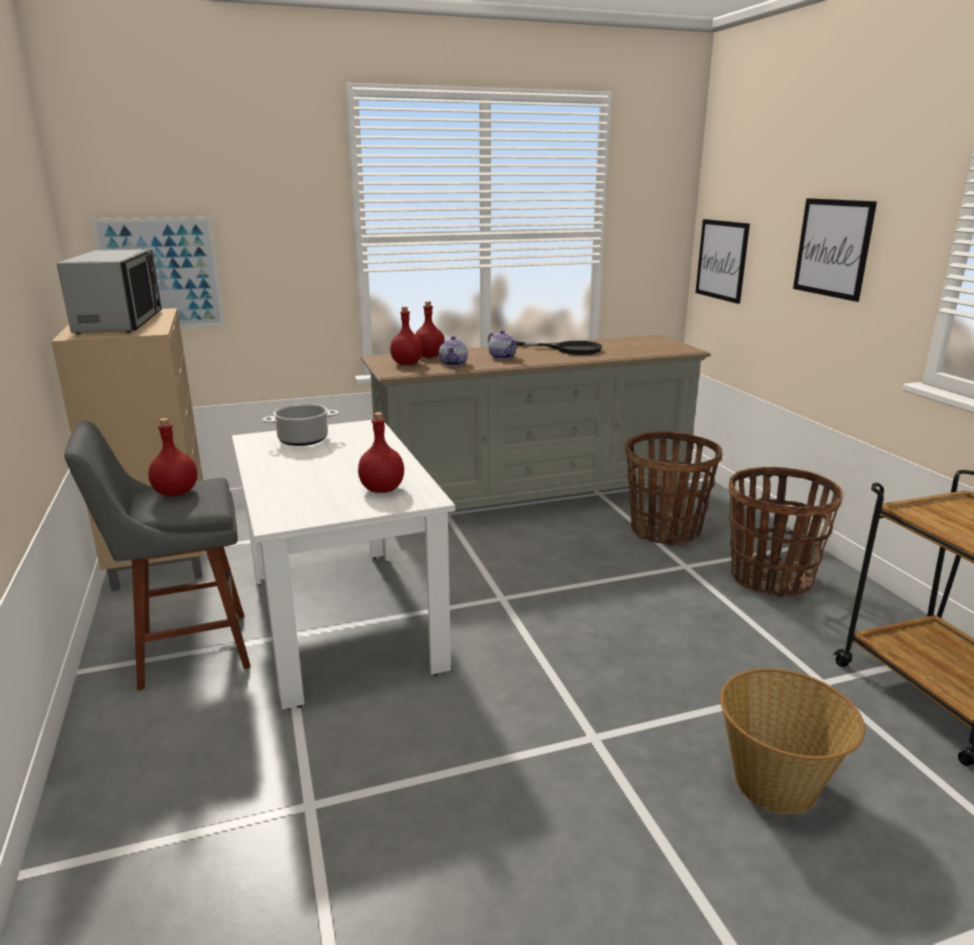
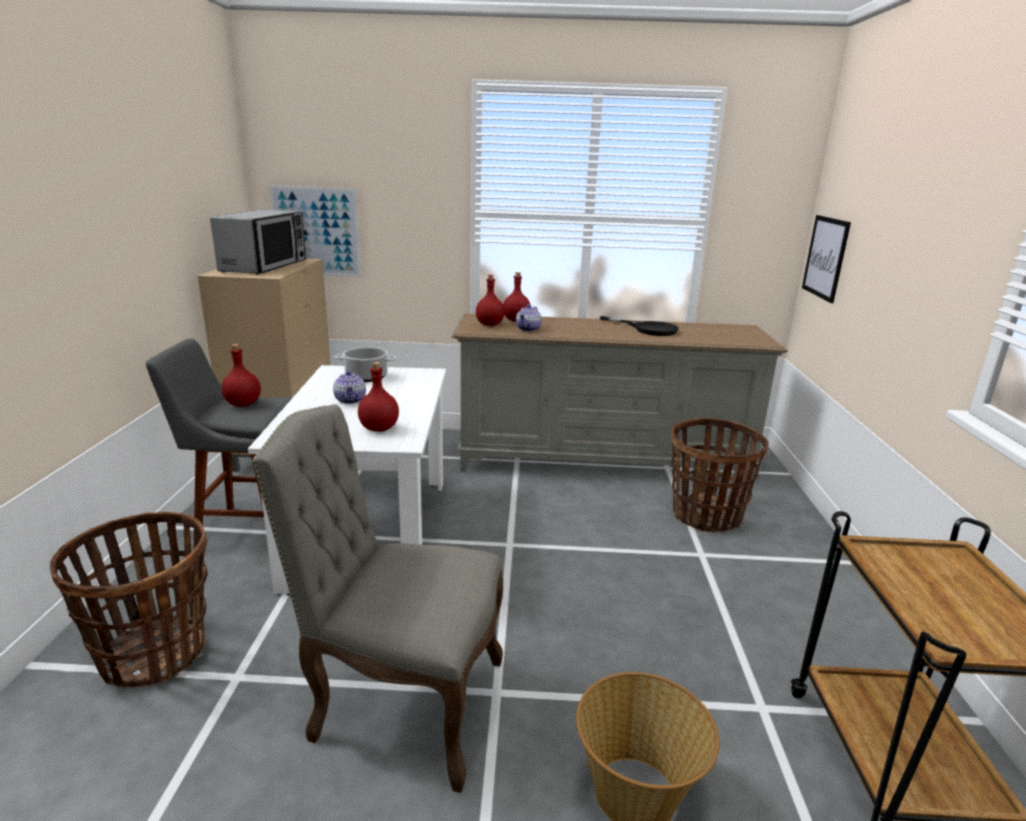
camera: 20 degrees right, 0 degrees up
(502, 357) = (577, 328): teapot -> teapot (350, 400)
(513, 775) = (404, 703): none -> grey chair
(770, 579) = (781, 587): basket -> basket (154, 653)
(833, 248) = (912, 254): picture -> none

